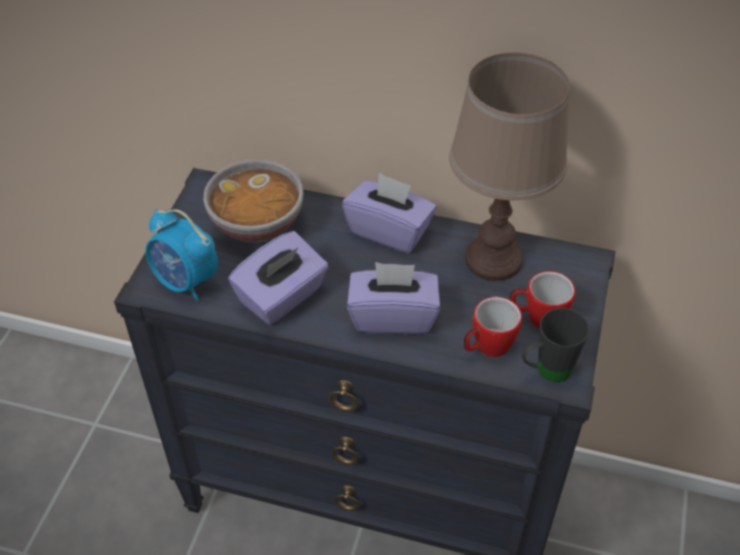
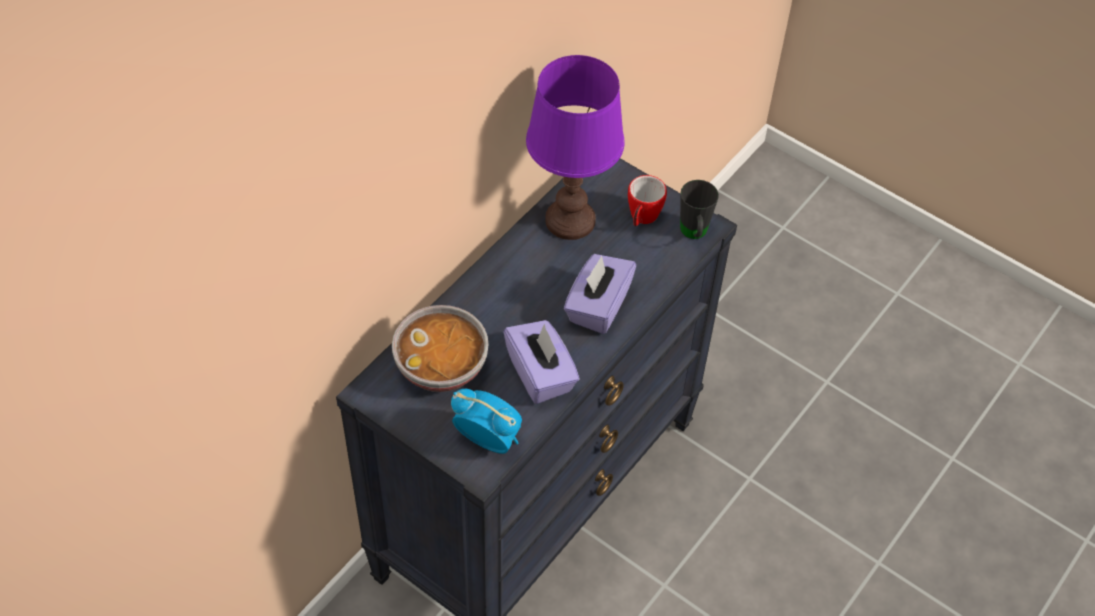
camera: 70 degrees left, 5 degrees up
(186, 282) = (488, 439): alarm clock -> alarm clock turned 120 degrees counterclockwise
(389, 230) = (502, 275): purple tissue box -> none
(486, 347) = (656, 260): mug -> none
(492, 259) = (569, 220): brown table lamp -> purple table lamp

